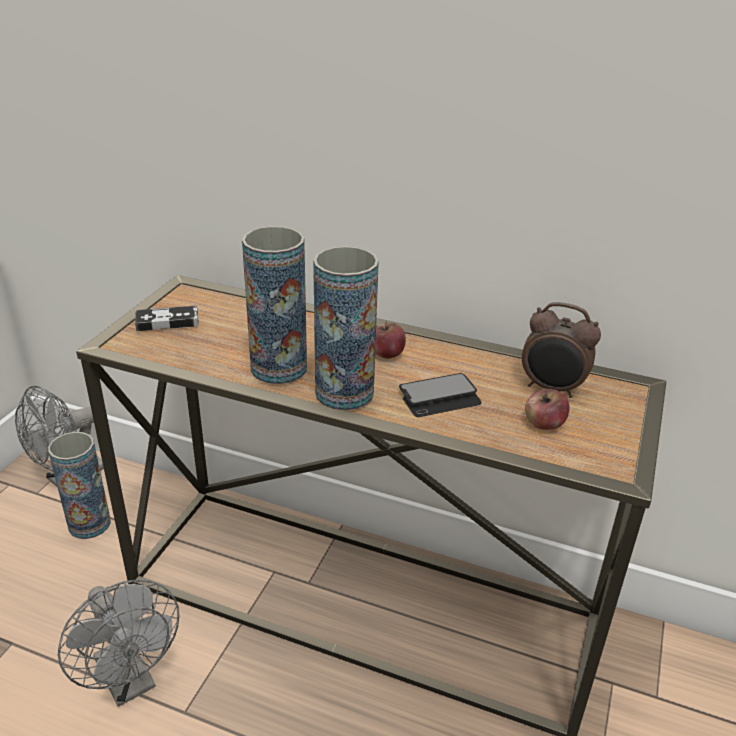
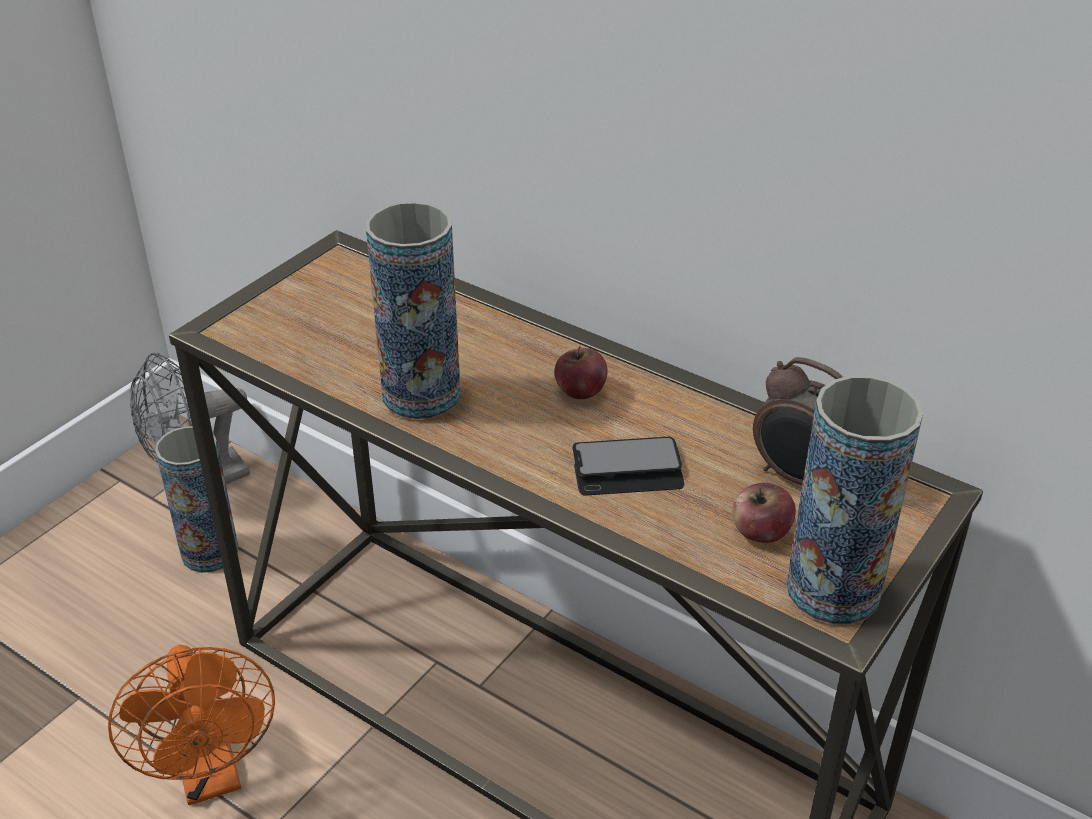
camera: 15 degrees right, 5 degrees up
(130, 682) = (211, 776): grey fan -> orange fan
(167, 322) = (298, 304): game controller -> none
(344, 392) = (496, 444): vase -> vase (833, 589)

